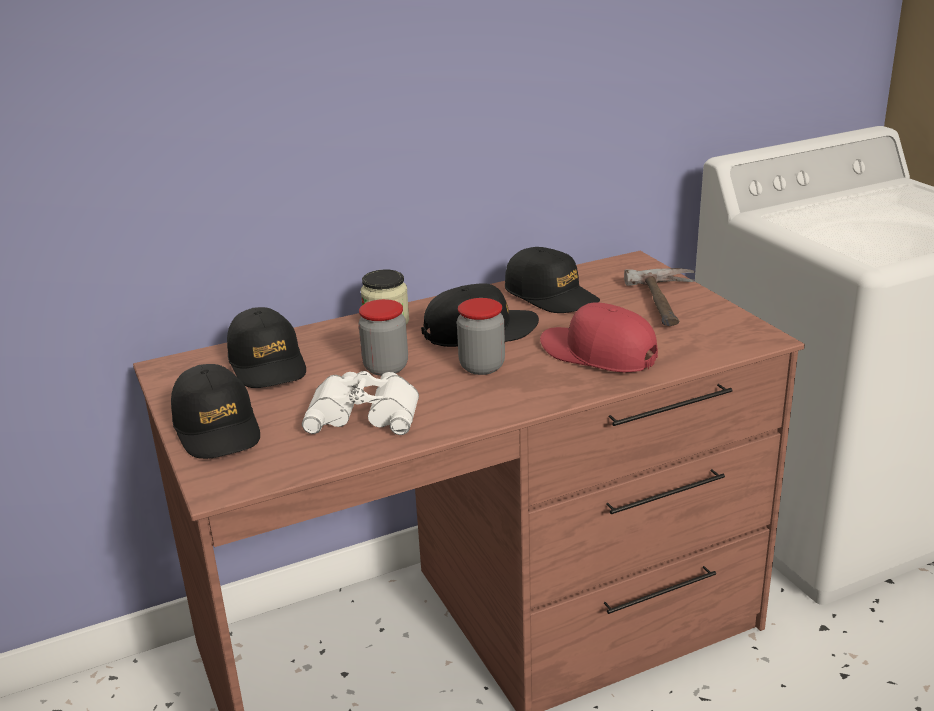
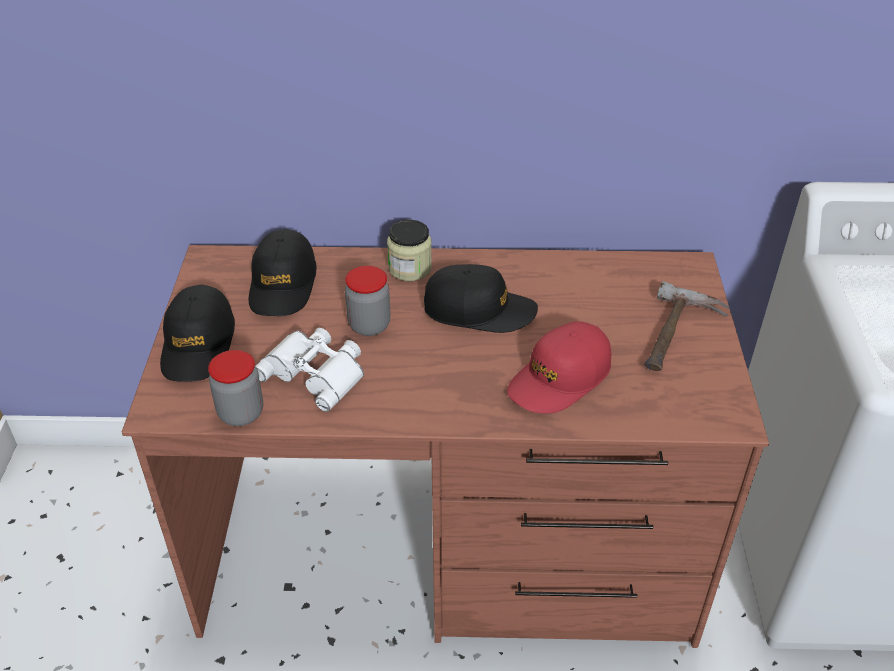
camera: 25 degrees right, 15 degrees up
(482, 366) = (447, 355): jar -> jar (241, 413)
(551, 295) = (577, 286): black cap -> none
(598, 353) = (559, 378): red cap -> red cap turned 105 degrees counterclockwise

